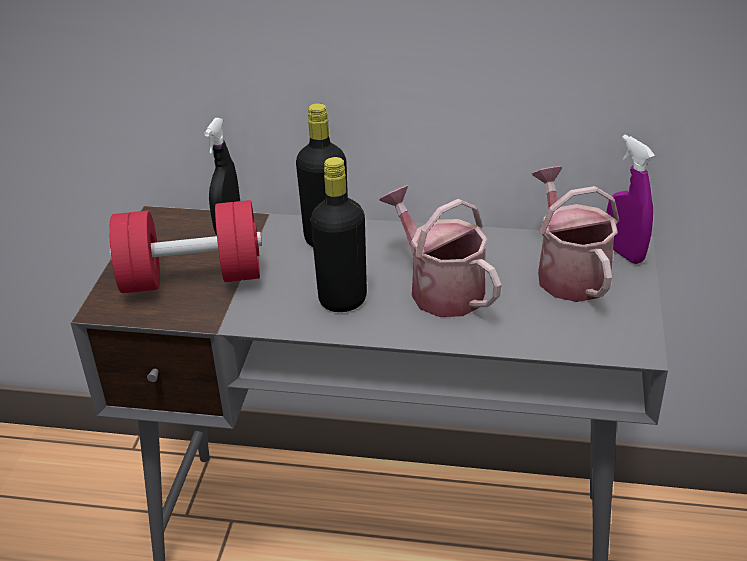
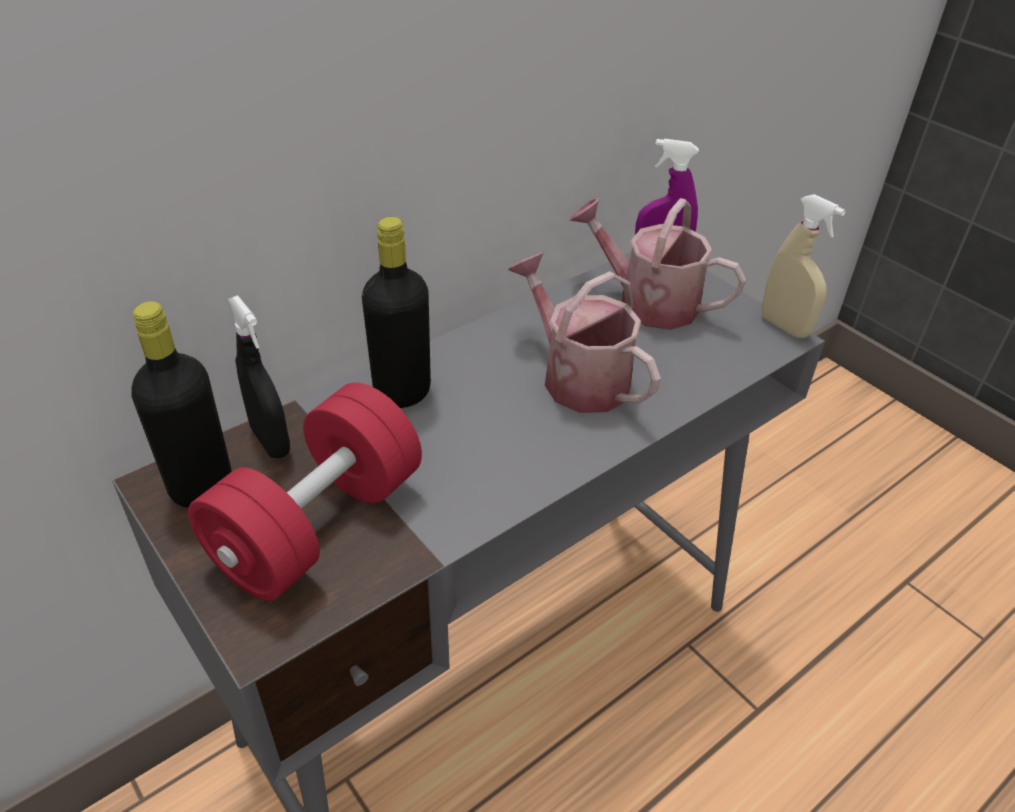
camera: 50 degrees left, 5 degrees up
(342, 300) = (513, 443): black bottle -> black bottle (201, 486)
(440, 288) = (577, 376): watering can -> watering can turned 45 degrees clockwise
(649, 343) = (784, 326): none -> beige spray bottle

